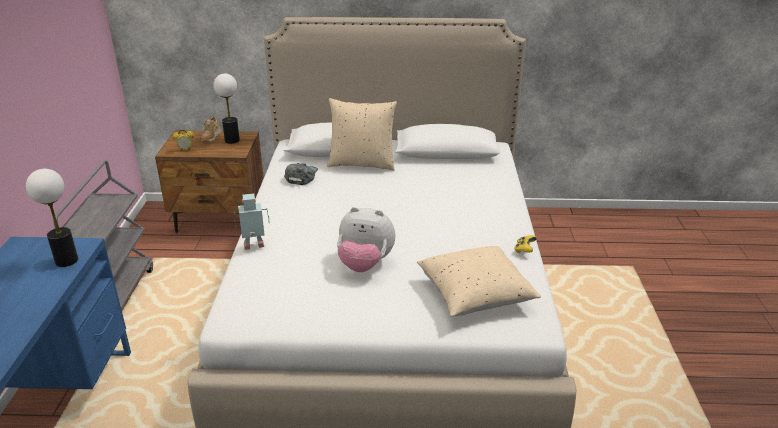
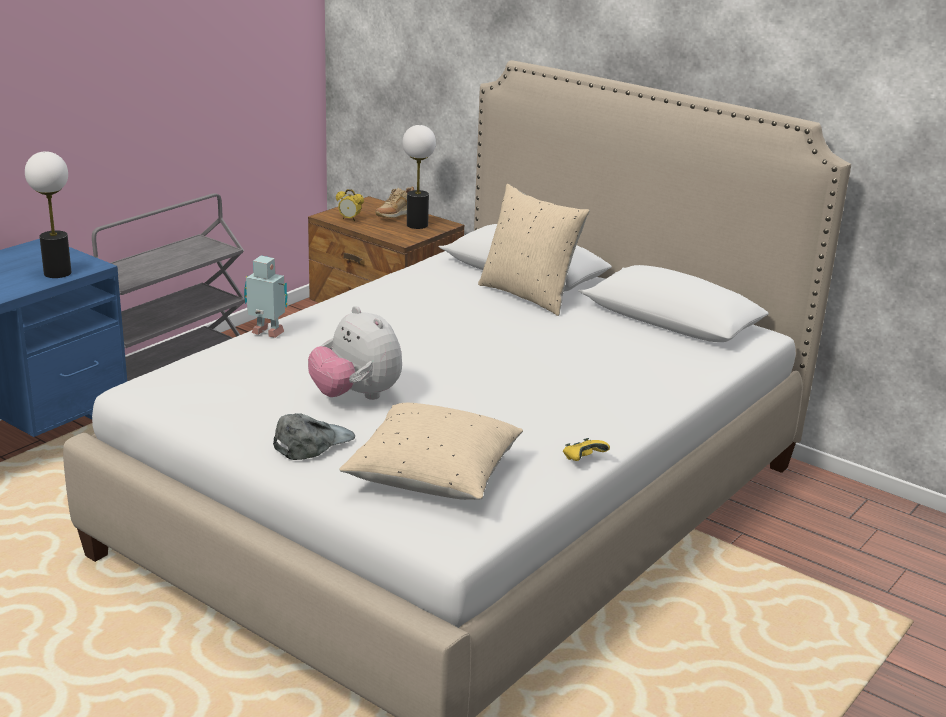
camera: 35 degrees right, 5 degrees down
(301, 176) = (431, 284): grey cap -> grey cap (313, 443)

